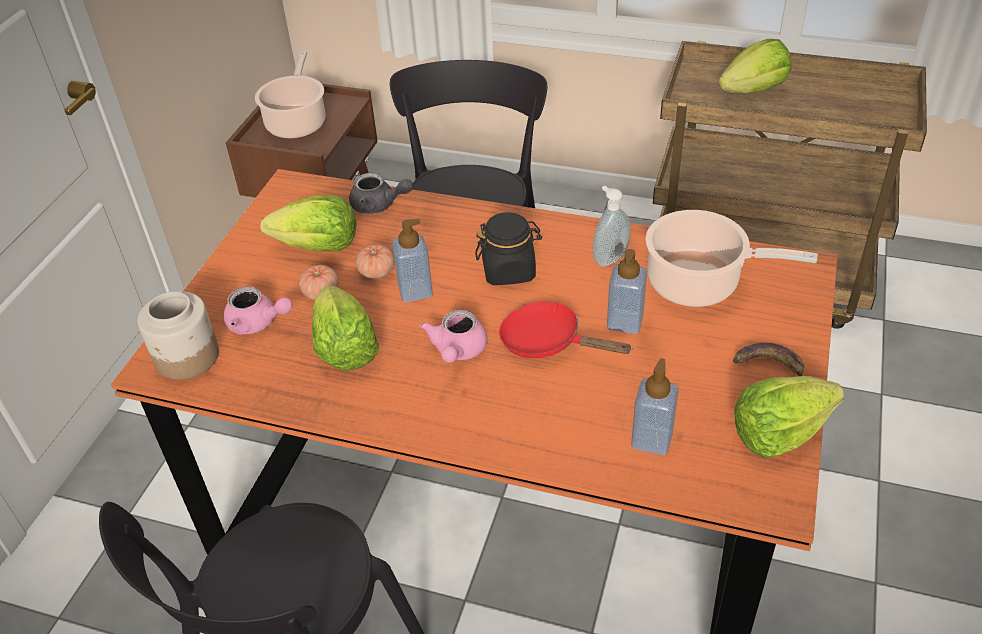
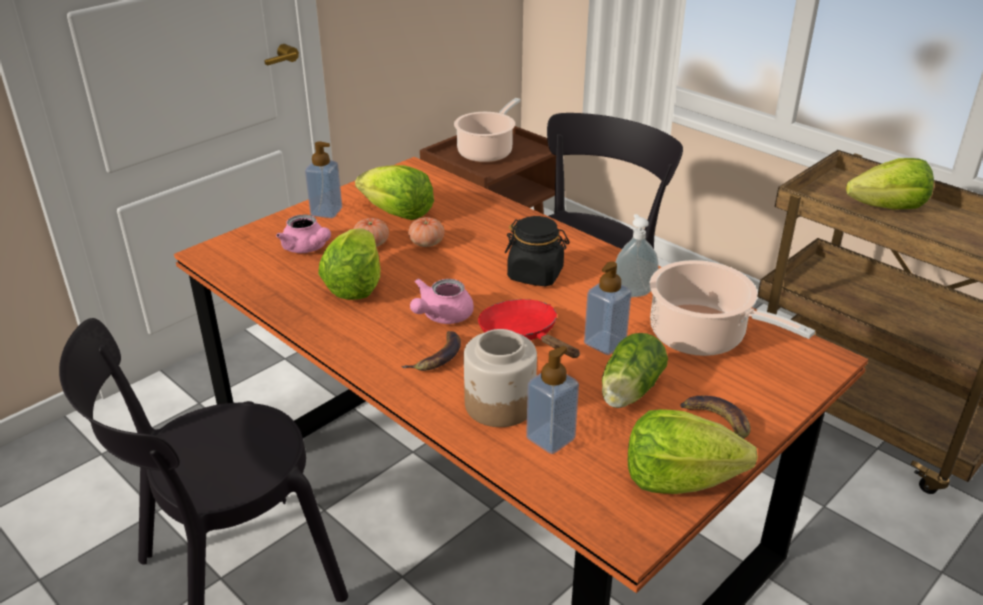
camera: 25 degrees right, 10 degrees down
(187, 357) = (238, 254): jar -> jar (499, 405)
(379, 205) = (469, 200): grey teapot -> none
(415, 291) = (445, 265): soap dispenser -> soap dispenser (326, 212)
(489, 396) = (437, 356): none -> banana
(680, 365) = (628, 392): none -> lettuce

